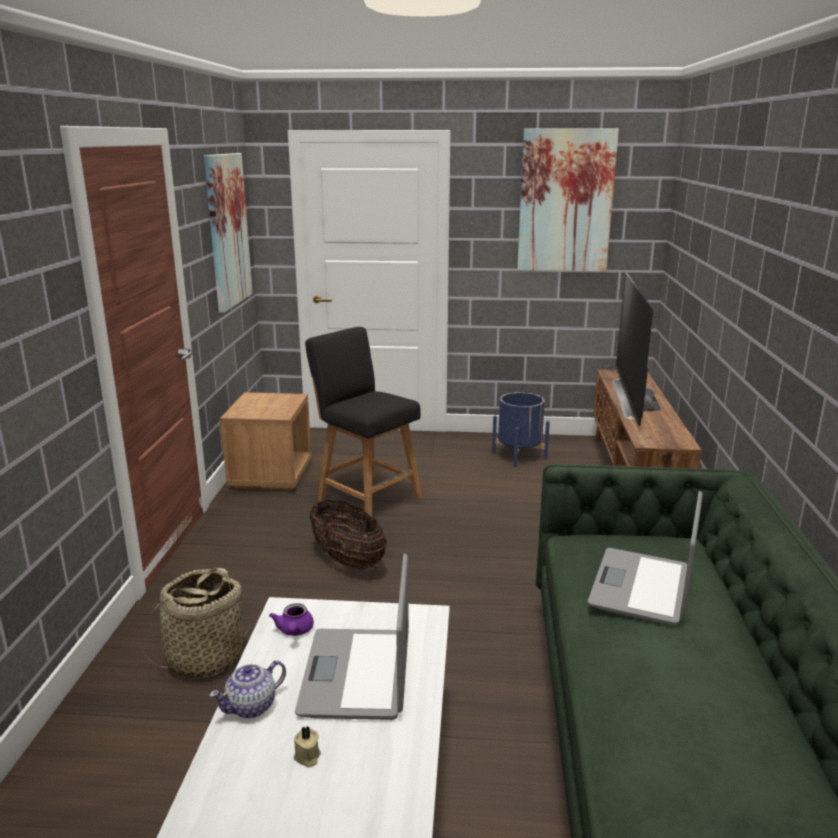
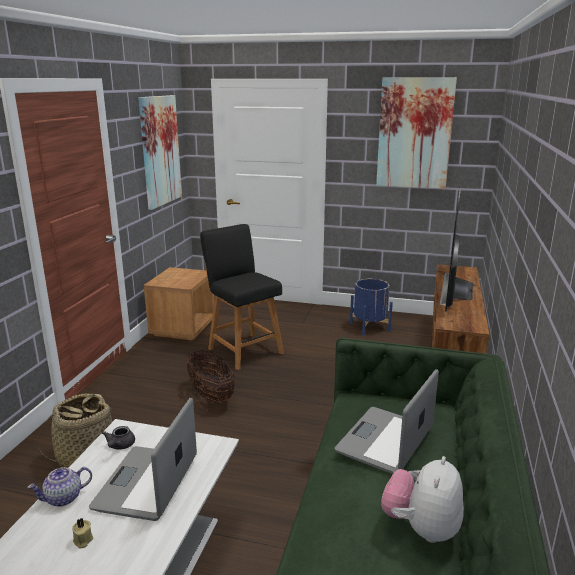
camera: 10 degrees right, 0 degrees up
(294, 631) = (119, 446): purple teapot -> grey teapot
(736, 684) = (421, 528): none -> plush toy

